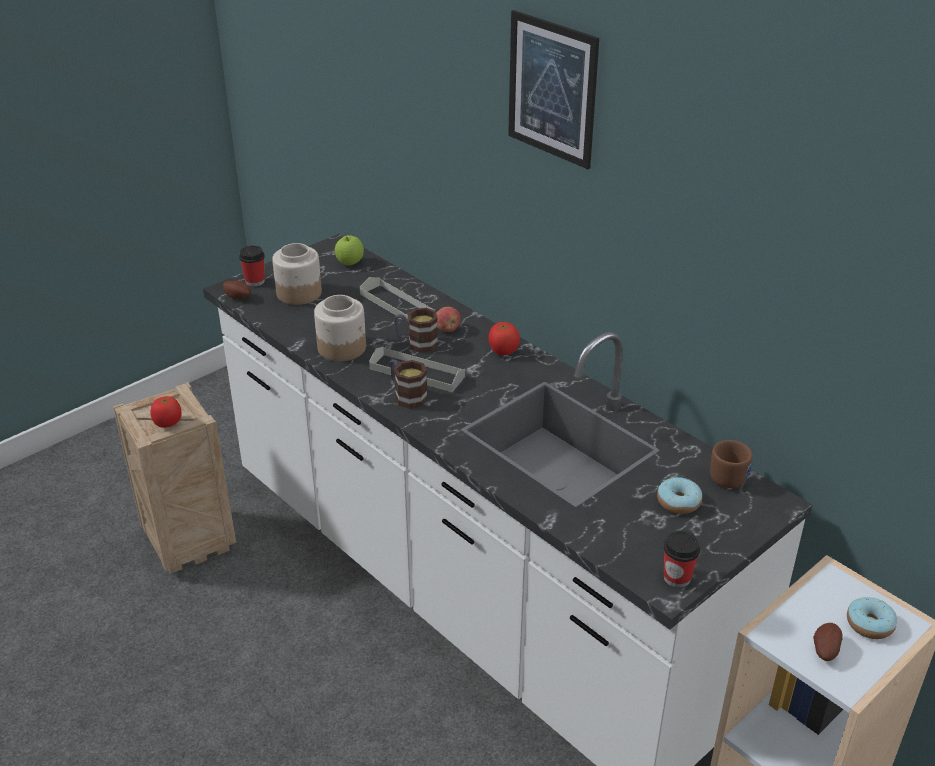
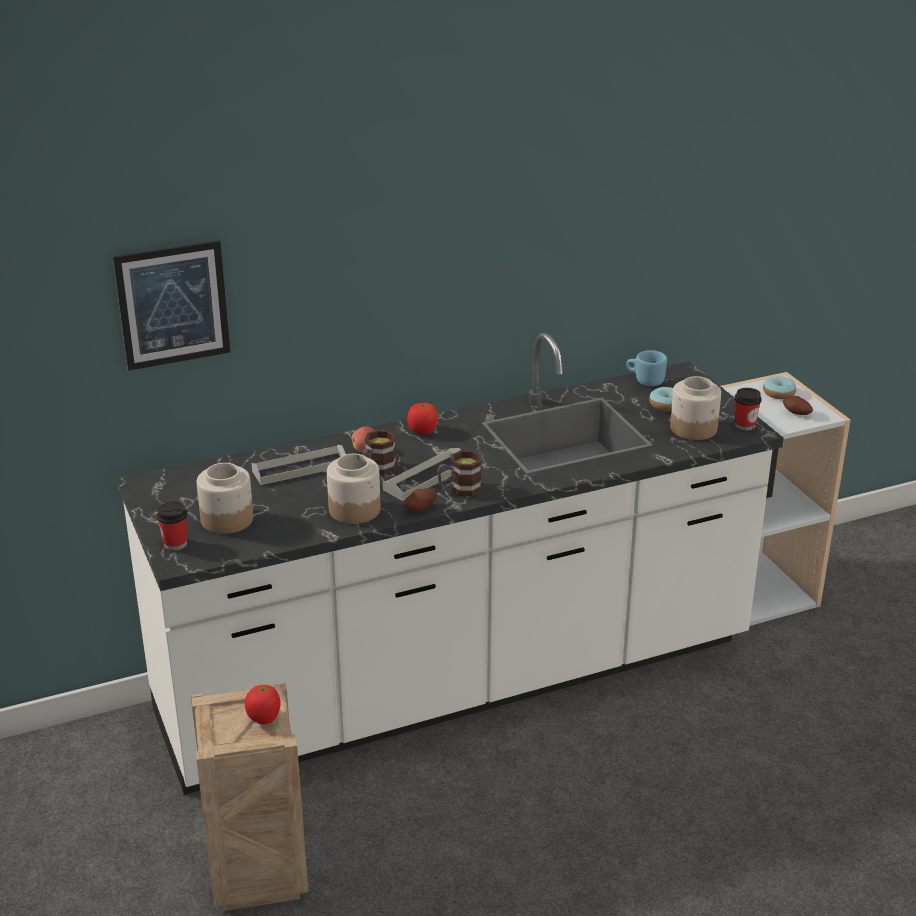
camera: 70 degrees left, 5 degrees down
(238, 297) = (200, 558): potato -> potato (419, 508)
(350, 263) = (190, 481): apple -> none
(552, 89) = (414, 172): picture -> picture (173, 305)
(637, 534) = (694, 428): none -> jar
(727, 475) = (645, 380): brown mug -> blue mug

